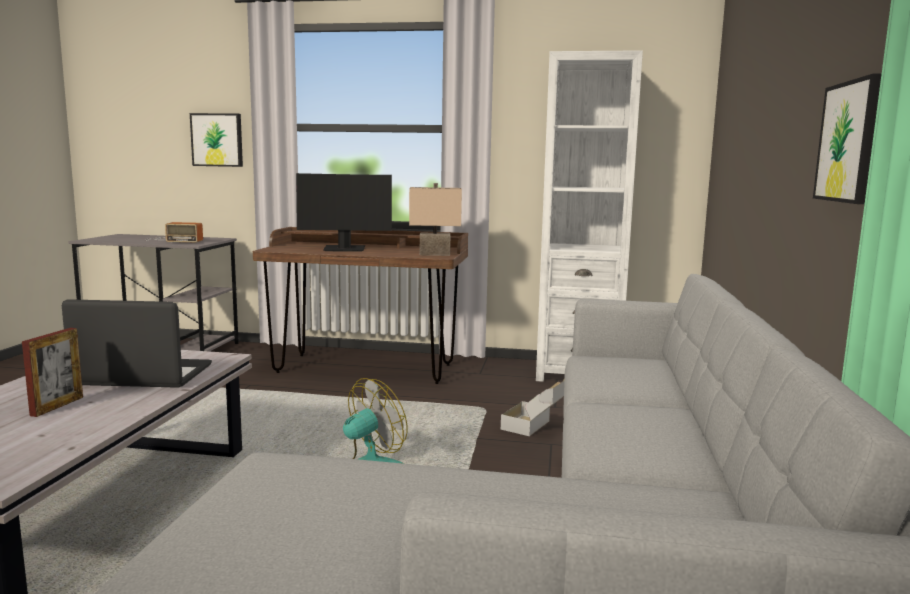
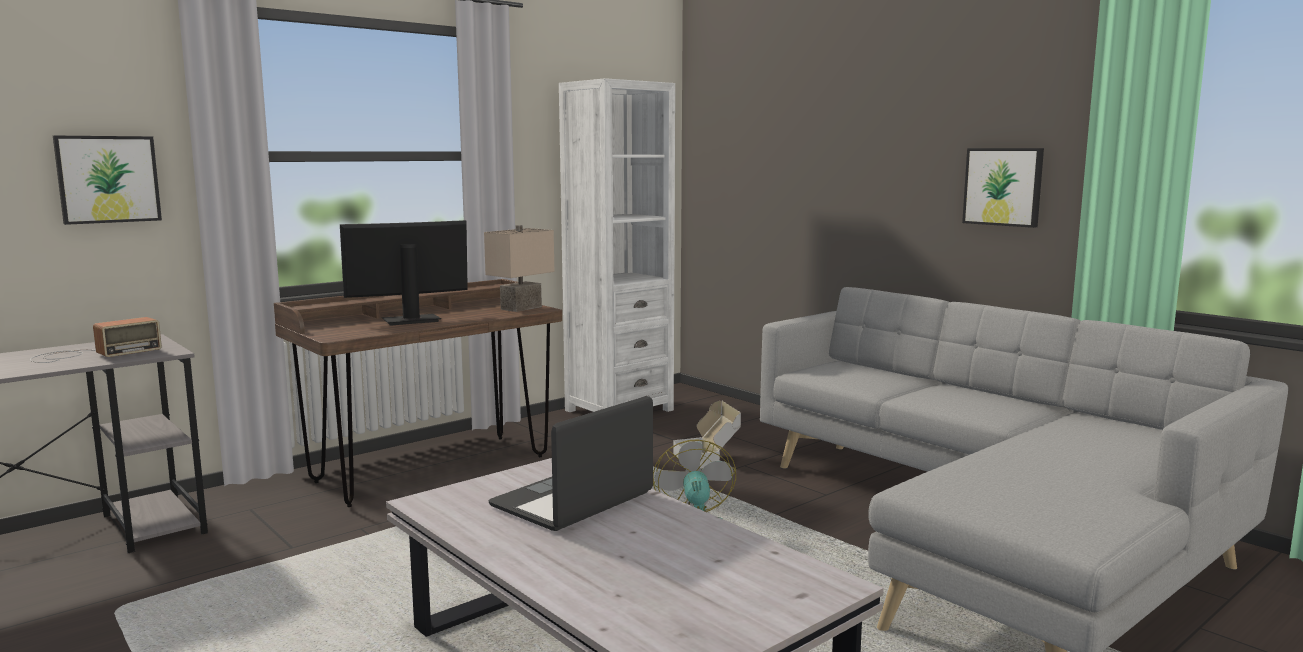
camera: 50 degrees left, 0 degrees up
(57, 406) = (627, 546): picture frame -> none
(344, 249) = (411, 320): monitor -> monitor turned 150 degrees counterclockwise

